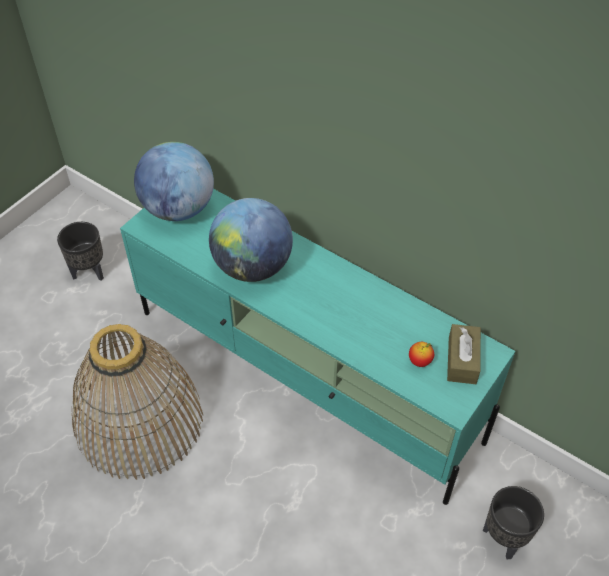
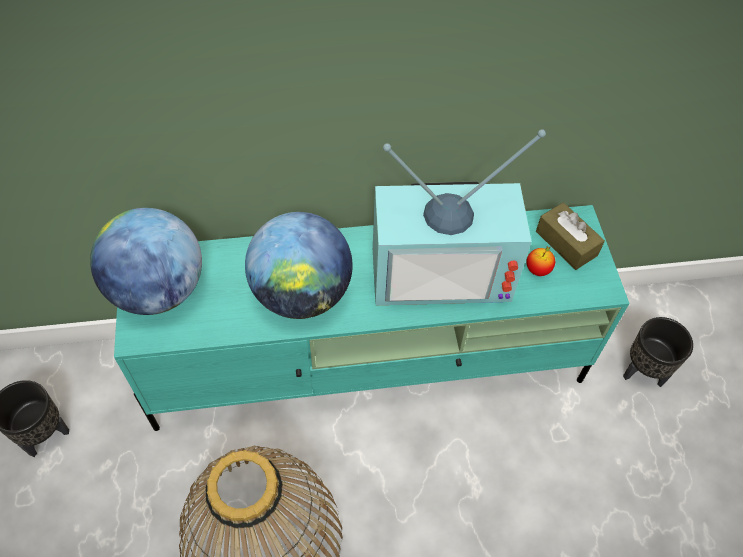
camera: 45 degrees left, 5 degrees up
(355, 314) = (442, 268): none -> television

